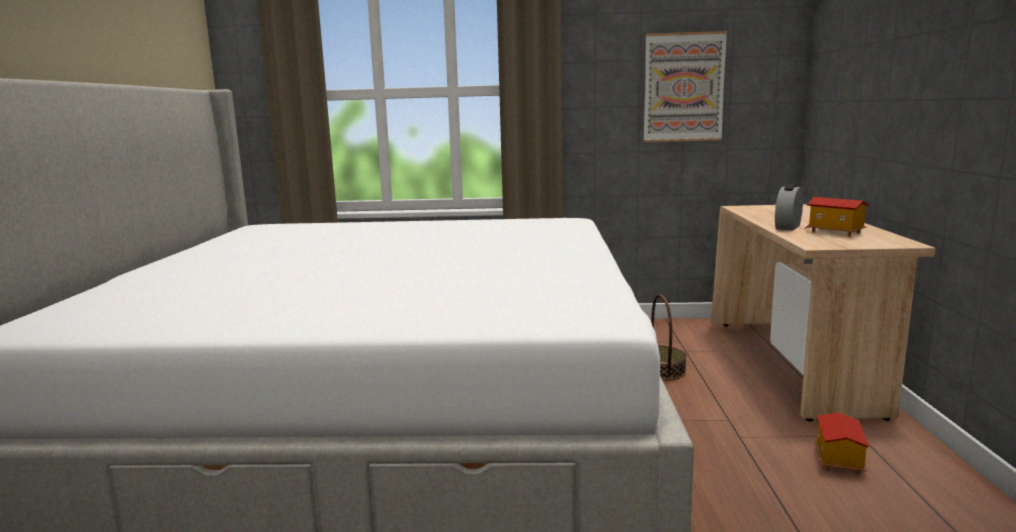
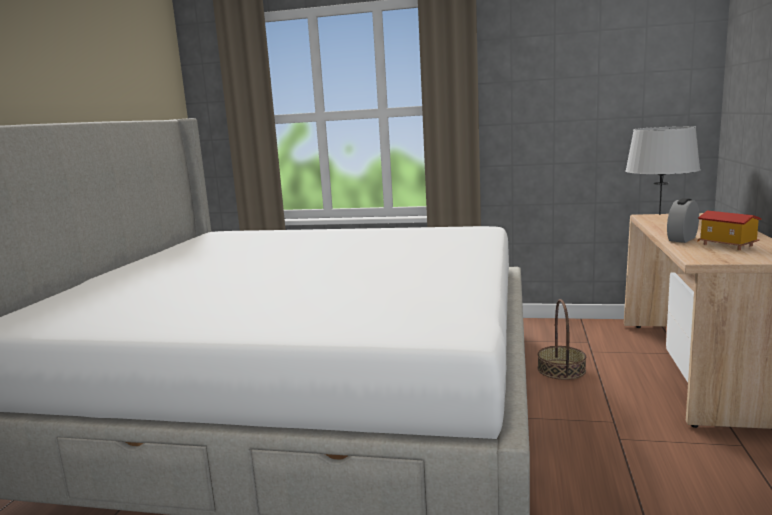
camera: 10 degrees right, 0 degrees up
(683, 87) = (596, 103): picture -> none
(750, 206) = (659, 214): none -> grey table lamp
(837, 460) = (711, 468): toy house -> none

